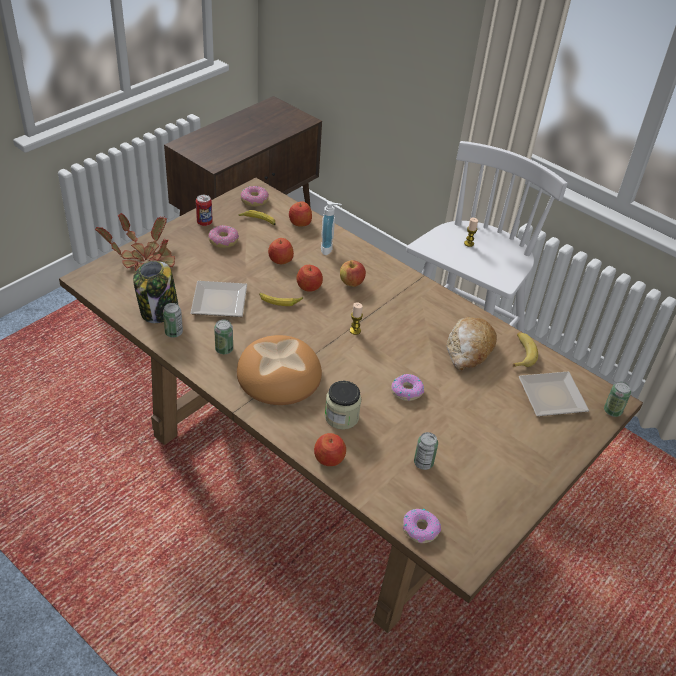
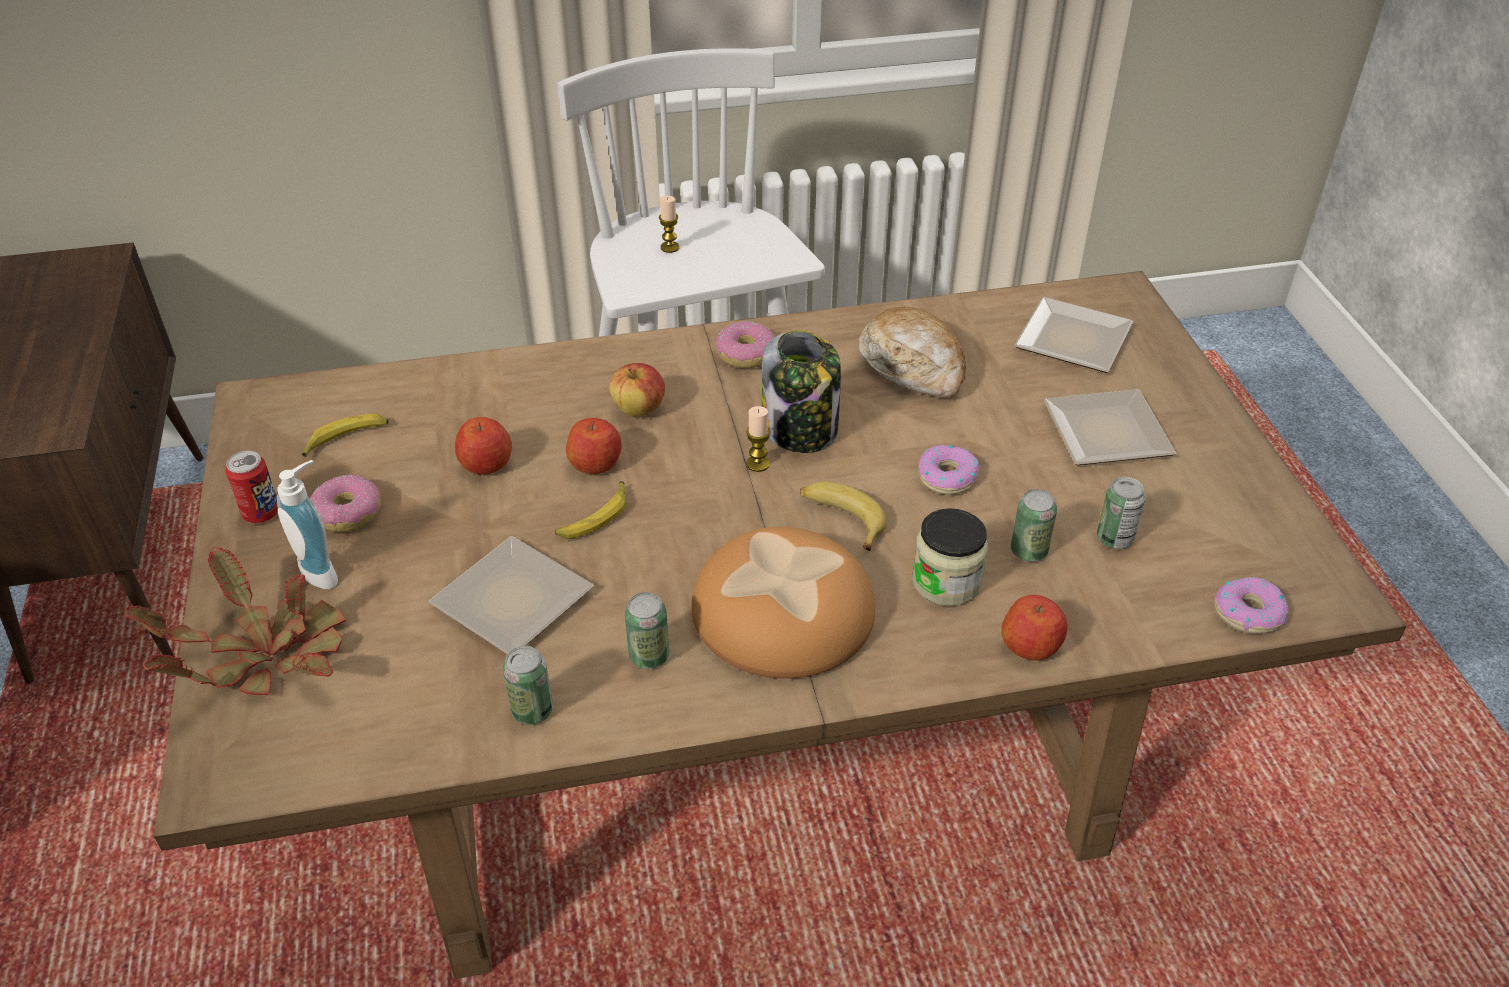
camera: 50 degrees left, 0 degrees up
(158, 311) = (445, 705): jar -> jar (801, 429)
(254, 201) = (283, 417): donut -> donut (746, 354)
(299, 222) = (415, 391): apple -> none
(329, 249) = (525, 391): soap dispenser -> soap dispenser (324, 570)
(492, 434) = (1104, 436): none -> plate
(521, 353) = (963, 321): banana -> banana (841, 519)
(612, 411) = (1140, 303): can -> can (1028, 551)

